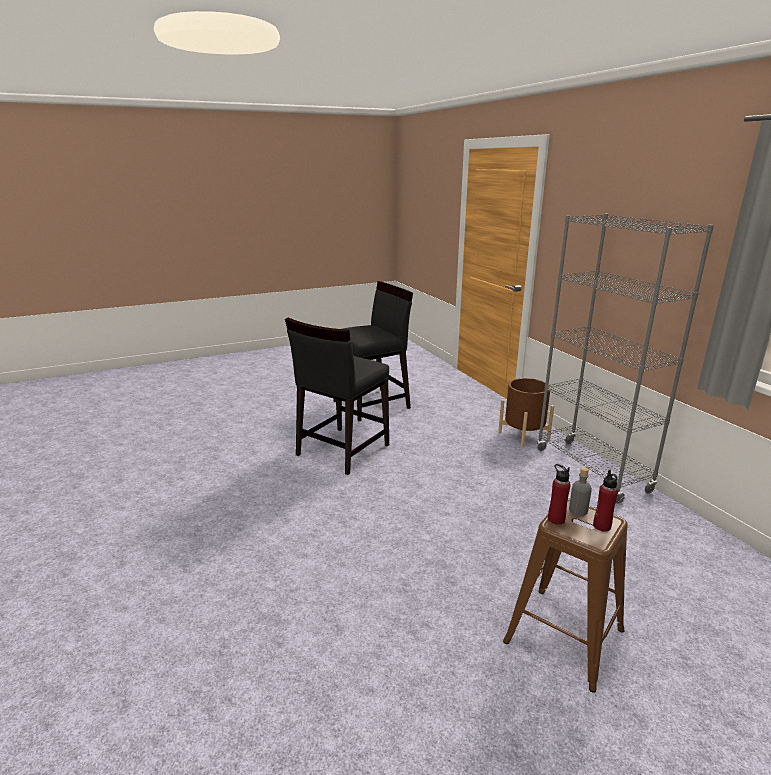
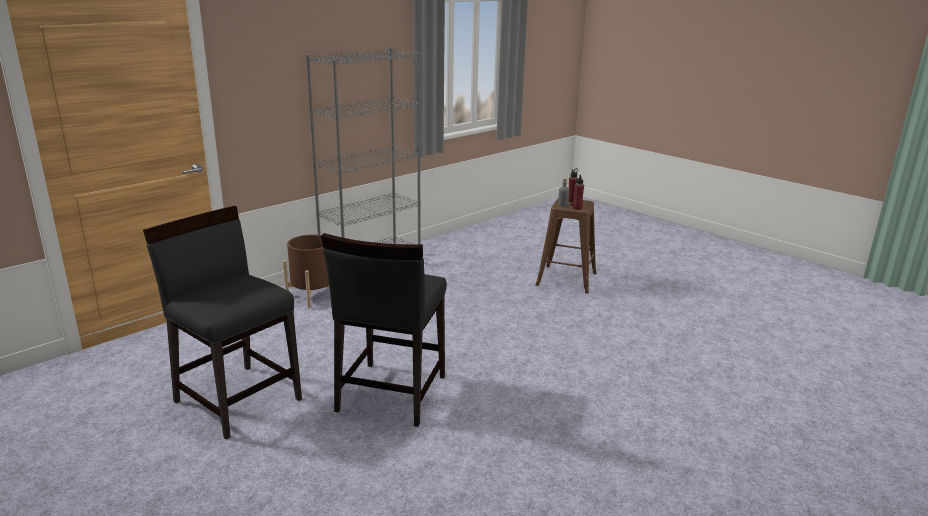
camera: 110 degrees left, 0 degrees up
(342, 450) = (390, 394): black chair -> black chair turned 90 degrees clockwise

